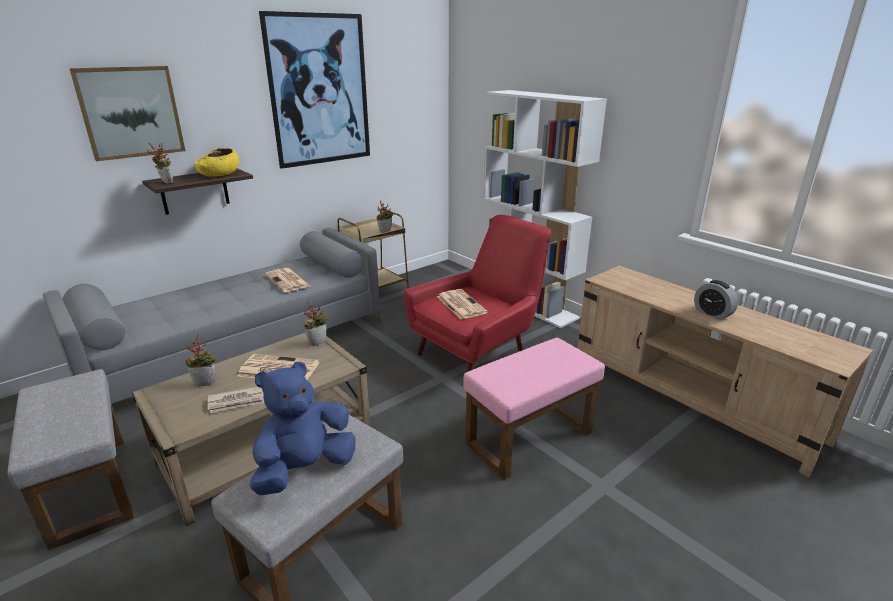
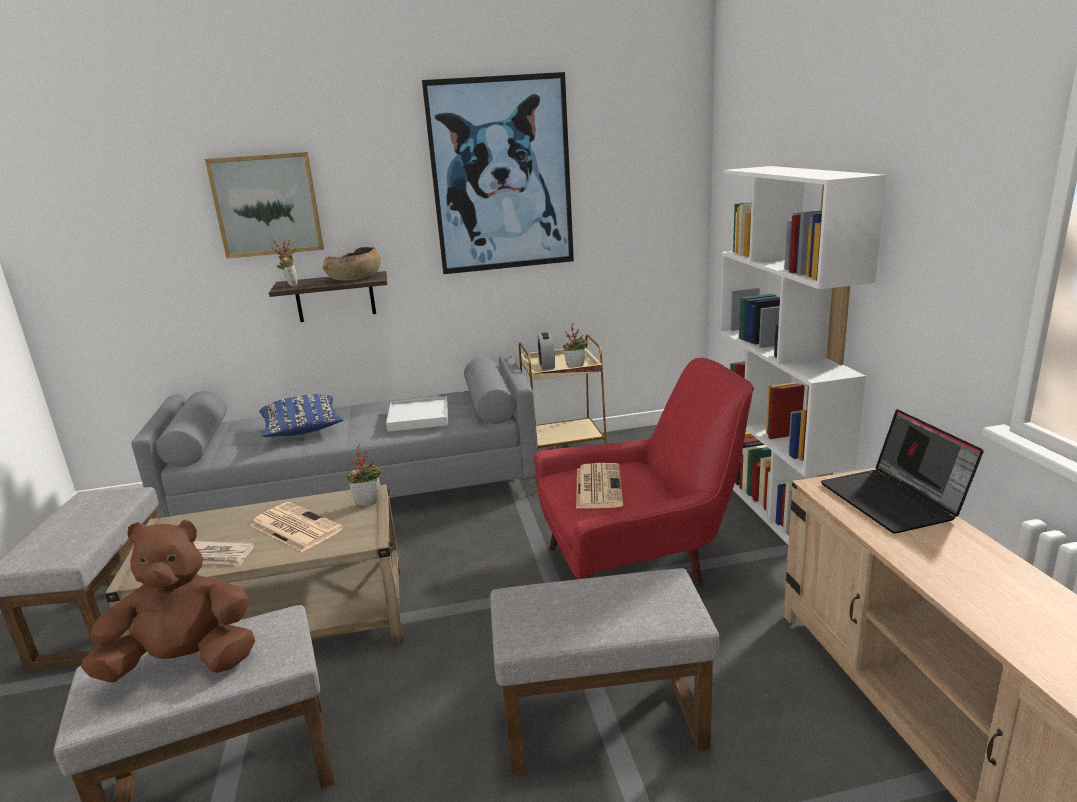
camera: 30 degrees right, 5 degrees down
(195, 304) = (302, 430): none -> blue pillow
(206, 382) = (217, 525): potted plant -> none
(220, 174) = (355, 278): yellow bowl -> brown bowl
(288, 280) = (419, 417): newspaper -> white tray
(305, 469) = (185, 663): blue plush toy -> brown plush toy
(529, 439) = (600, 724): pink ottoman -> grey ottoman
(641, 281) = (894, 501): none -> laptop
(712, 314) = (981, 591): alarm clock -> alarm clock (547, 365)

